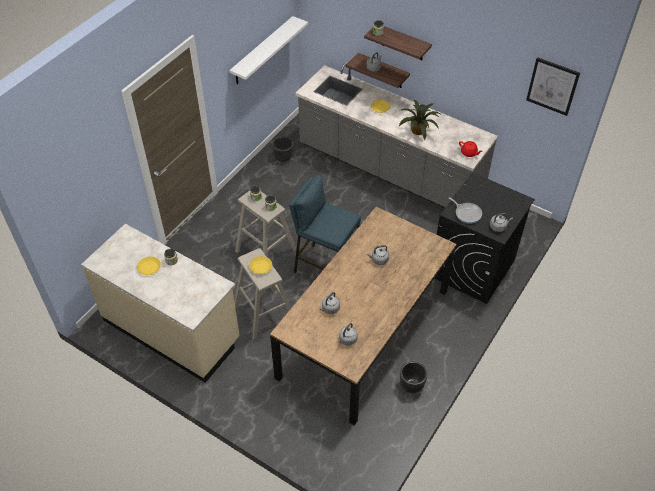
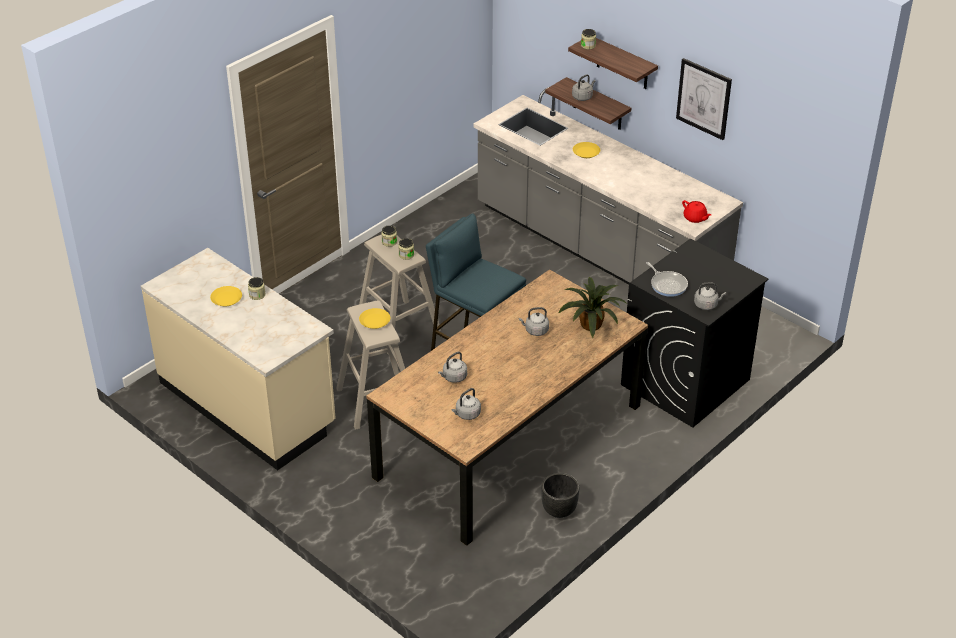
camera: 10 degrees right, 10 degrees down
(262, 51) = (433, 60): white shelf -> none
(283, 157) = (451, 219): black planter -> none
(419, 131) = (632, 185): potted plant -> potted plant (592, 326)
(552, 86) = (807, 128): picture -> picture (704, 98)

